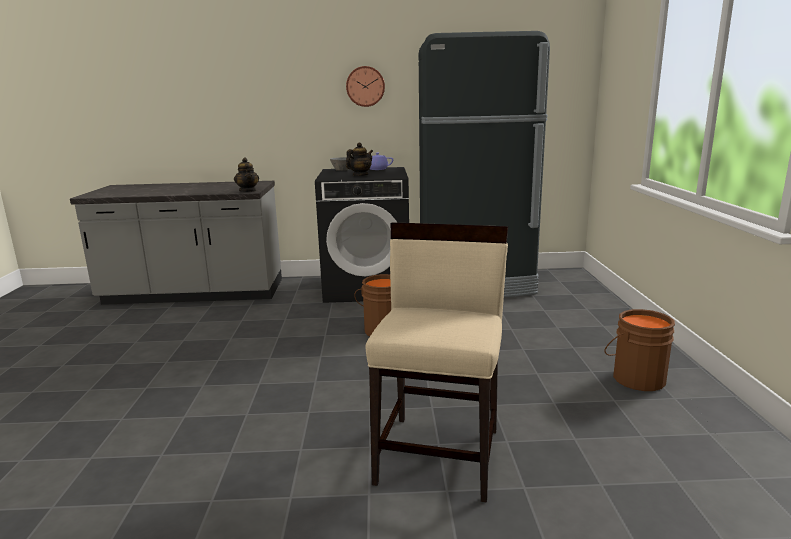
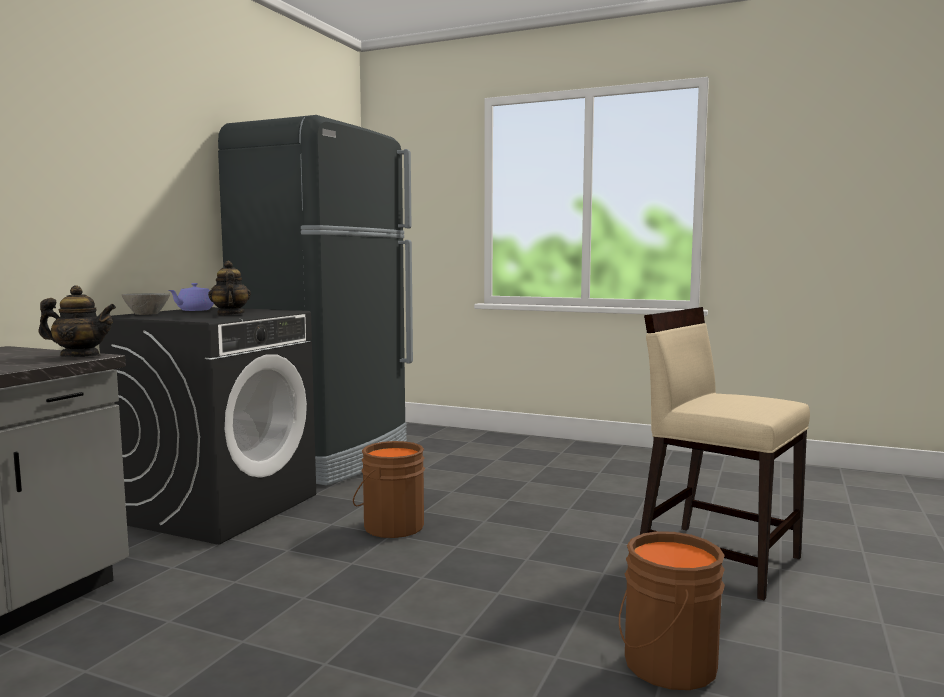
camera: 65 degrees left, 10 degrees down
(365, 86) = (151, 176): wall clock -> none
(636, 378) = (624, 464): brown bucket -> brown bucket (664, 664)

